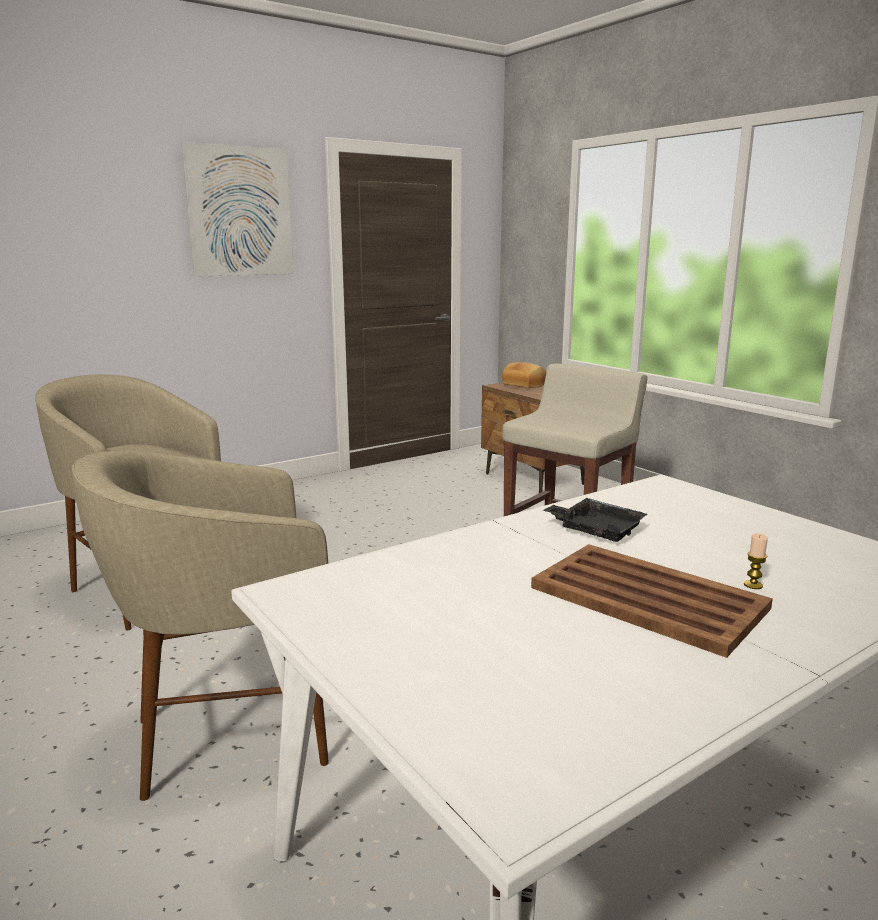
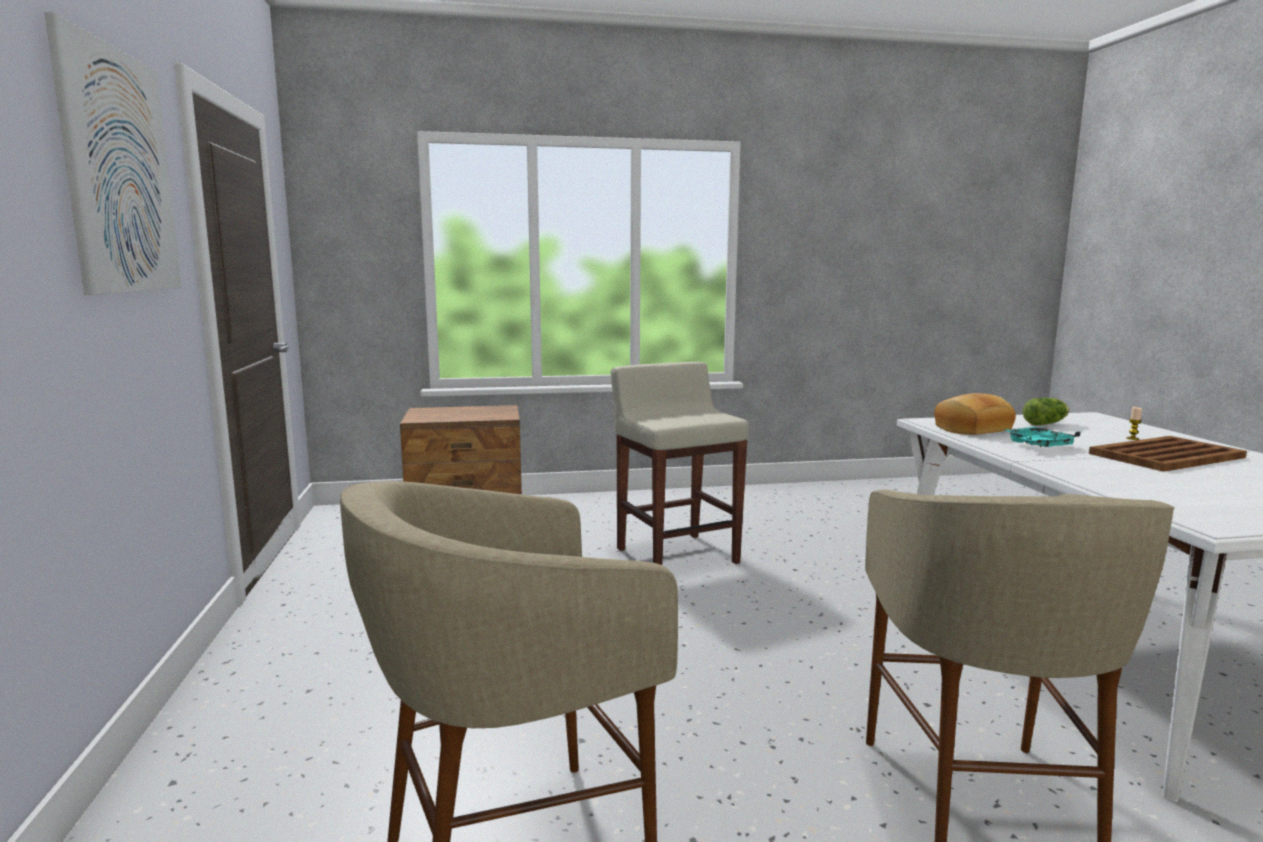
camera: 65 degrees left, 5 degrees down
(524, 385) = (435, 413): bread -> bread (971, 429)
(596, 530) = (1038, 446): black tray -> turquoise tray
(775, 537) = (1046, 423): none -> lettuce

